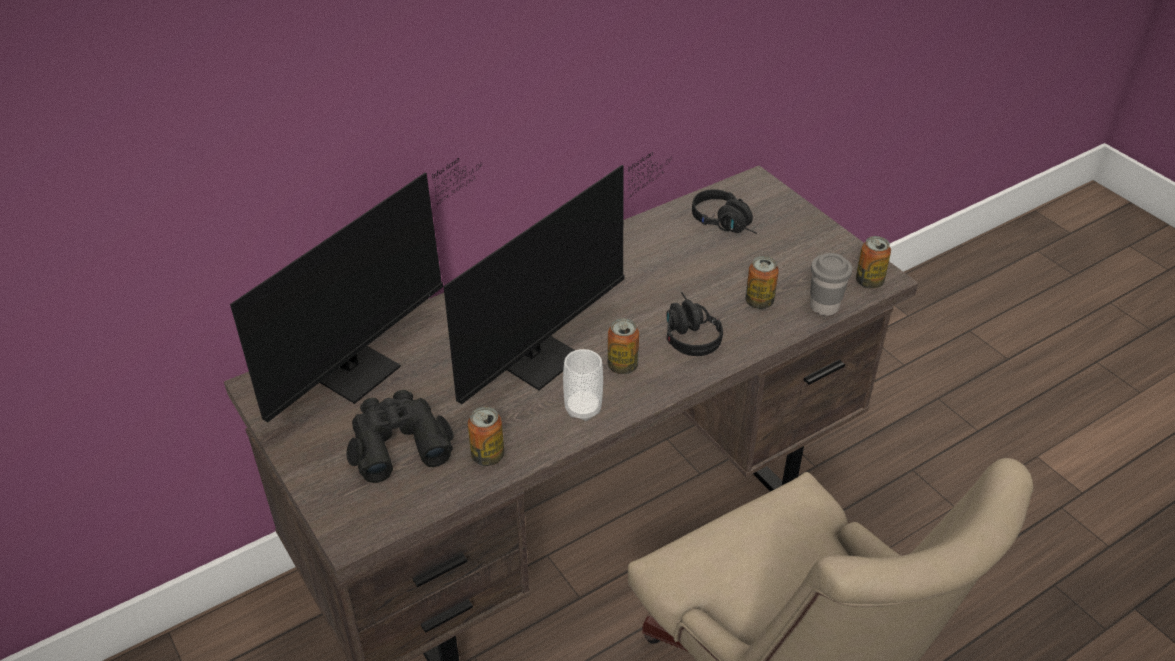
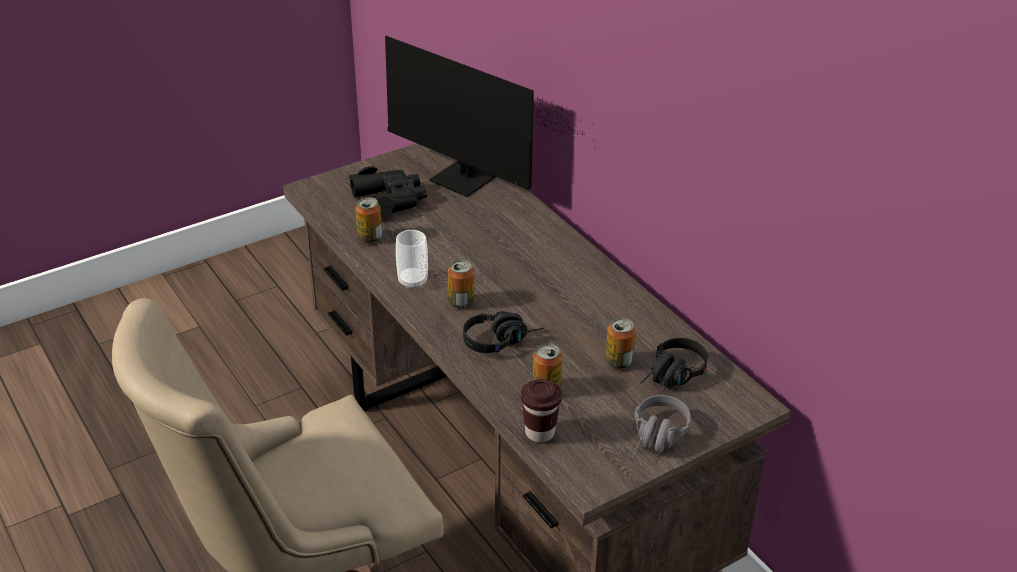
camera: 90 degrees right, 5 degrees down
(547, 353) = (478, 264): monitor -> none
(814, 237) = (657, 439): none -> grey headphones
(824, 307) = (539, 433): grey cup -> brown cup
(869, 281) = (582, 472): can -> can (618, 362)

